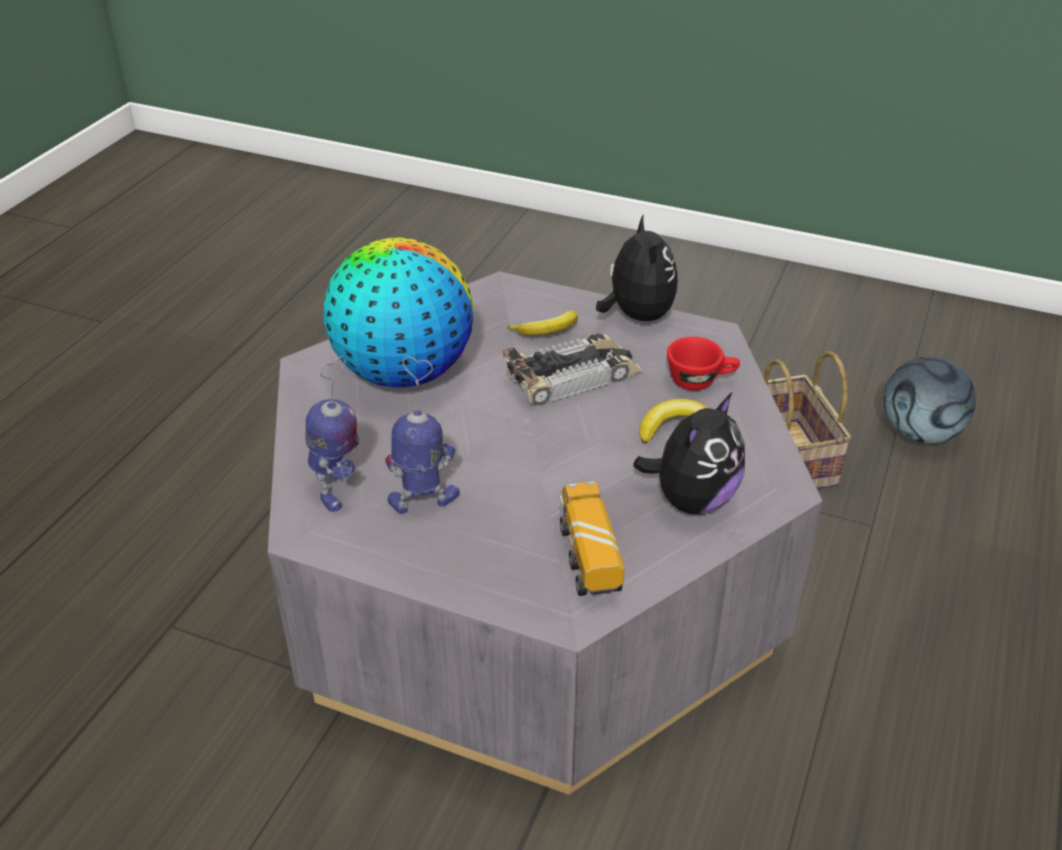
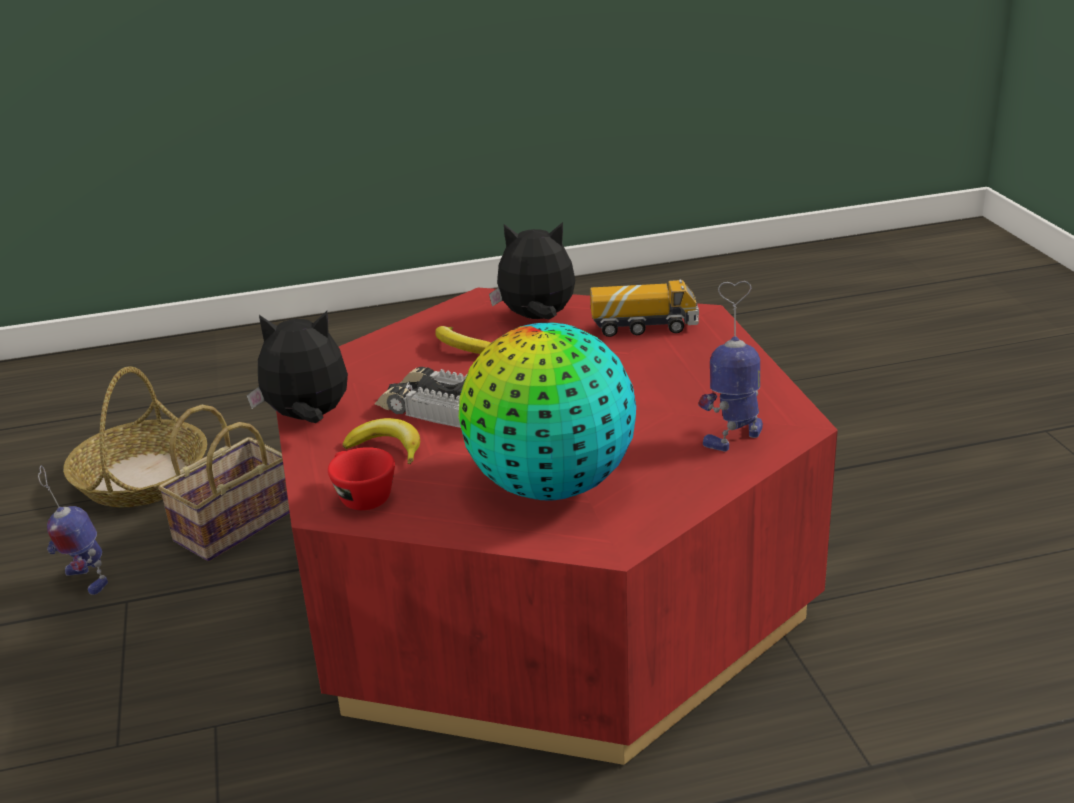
camera: 125 degrees left, 10 degrees down
(424, 500) = (688, 398): toy robot -> toy robot (85, 580)
(531, 581) = (546, 586): grey coffee table -> red coffee table
(589, 557) = (644, 327): toy truck -> toy truck turned 135 degrees counterclockwise
(636, 315) = (307, 418): plush toy -> plush toy turned 45 degrees clockwise
(700, 380) = (385, 360): red cup -> red cup (360, 496)
(919, 433) = (142, 479): football -> basket

